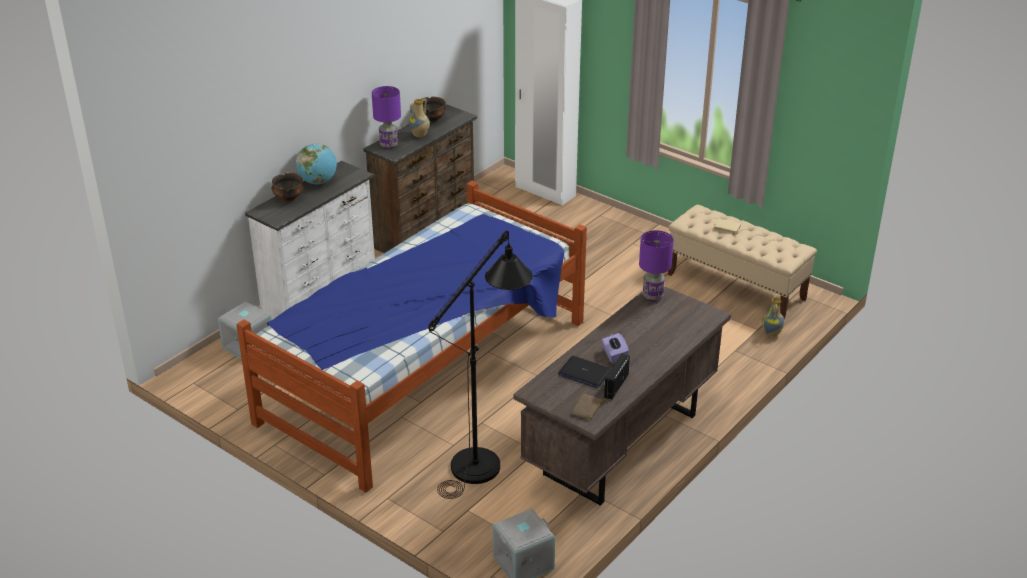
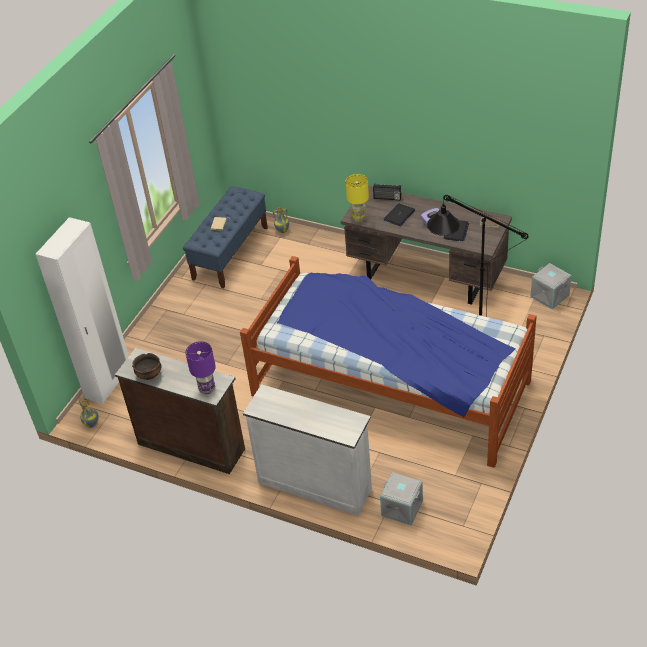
camera: 100 degrees left, 10 degrees up
(288, 198) = (321, 425): bowl -> none
(318, 182) = (286, 415): globe -> none
(420, 135) = (183, 374): vase -> vase (92, 424)
(615, 385) = (462, 217): radio -> radio (387, 198)
(644, 330) = (399, 215): none -> laptop
(653, 296) = (359, 218): purple table lamp -> yellow table lamp
(736, 287) = (230, 253): beige bench -> blue bench

